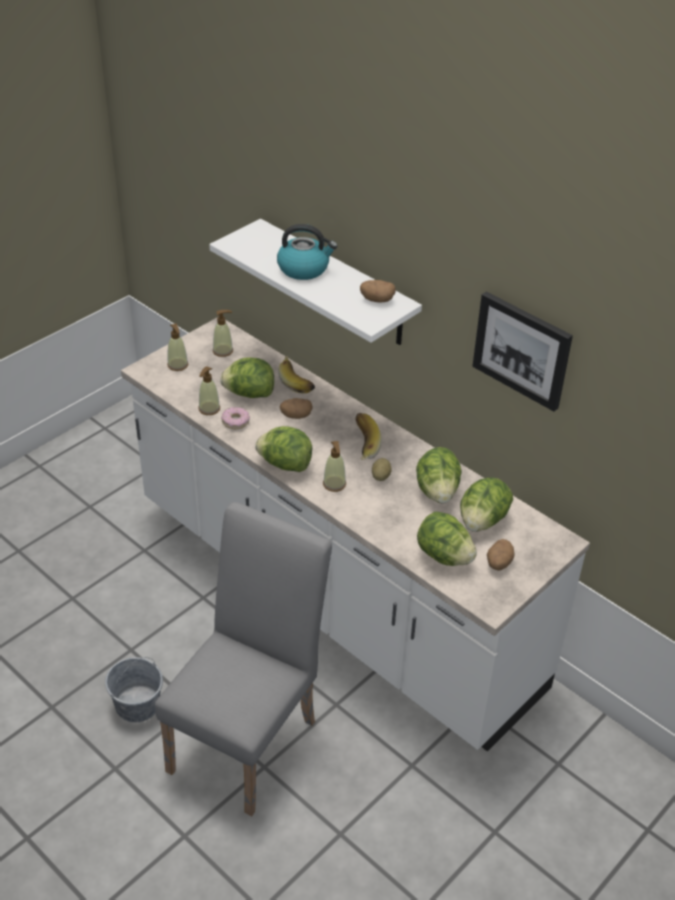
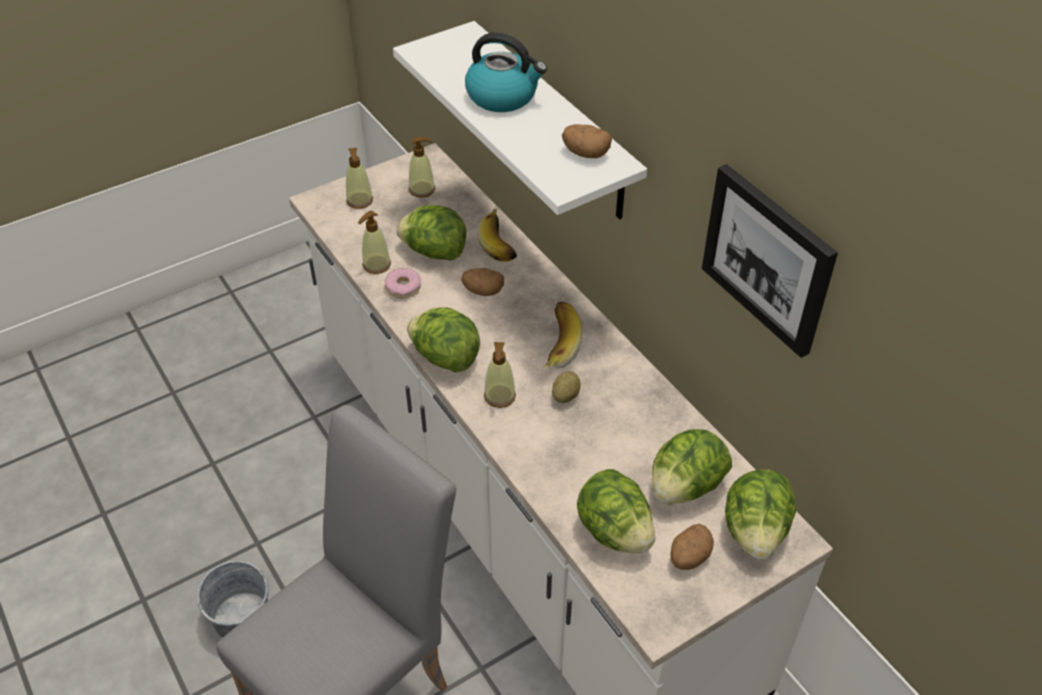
camera: 15 degrees right, 5 degrees up
(437, 491) = (636, 431): lettuce -> lettuce (755, 531)

